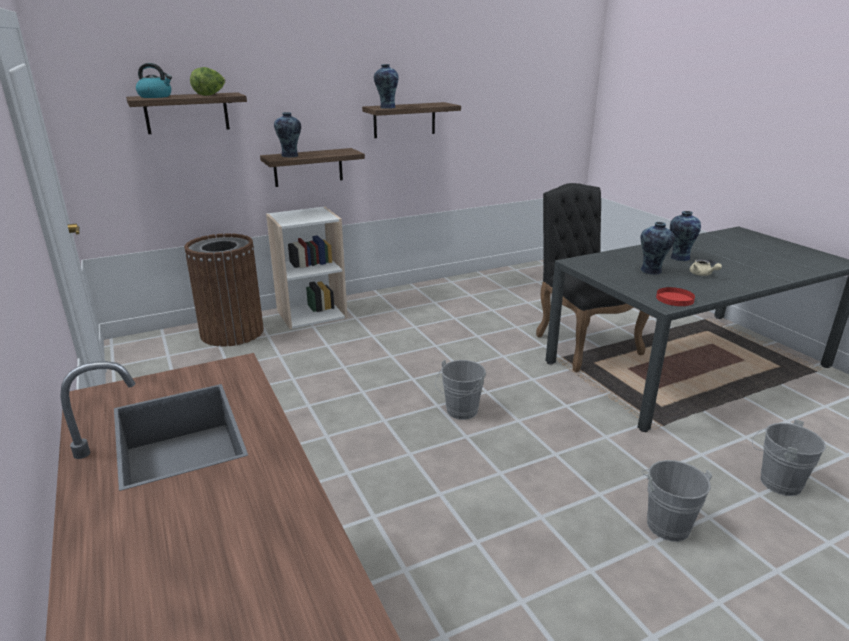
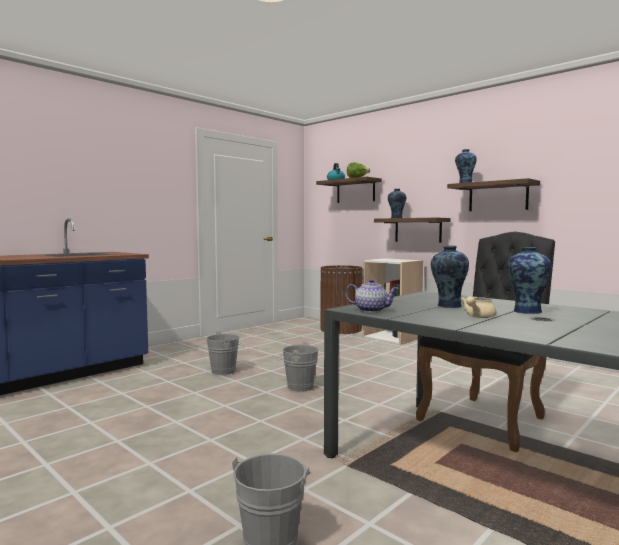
camera: 70 degrees right, 20 degrees down
(666, 522) = (176, 468): grey bucket -> grey bucket (226, 371)
(674, 299) = (371, 310): red plate -> teapot

